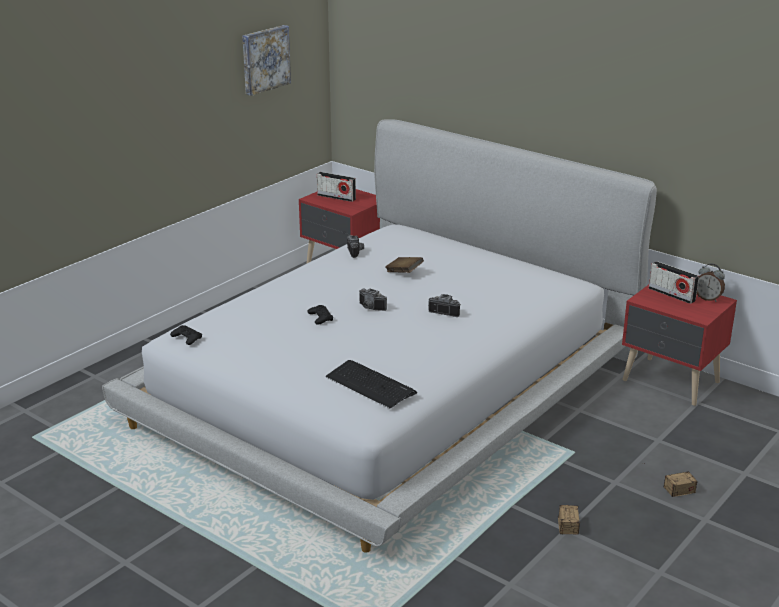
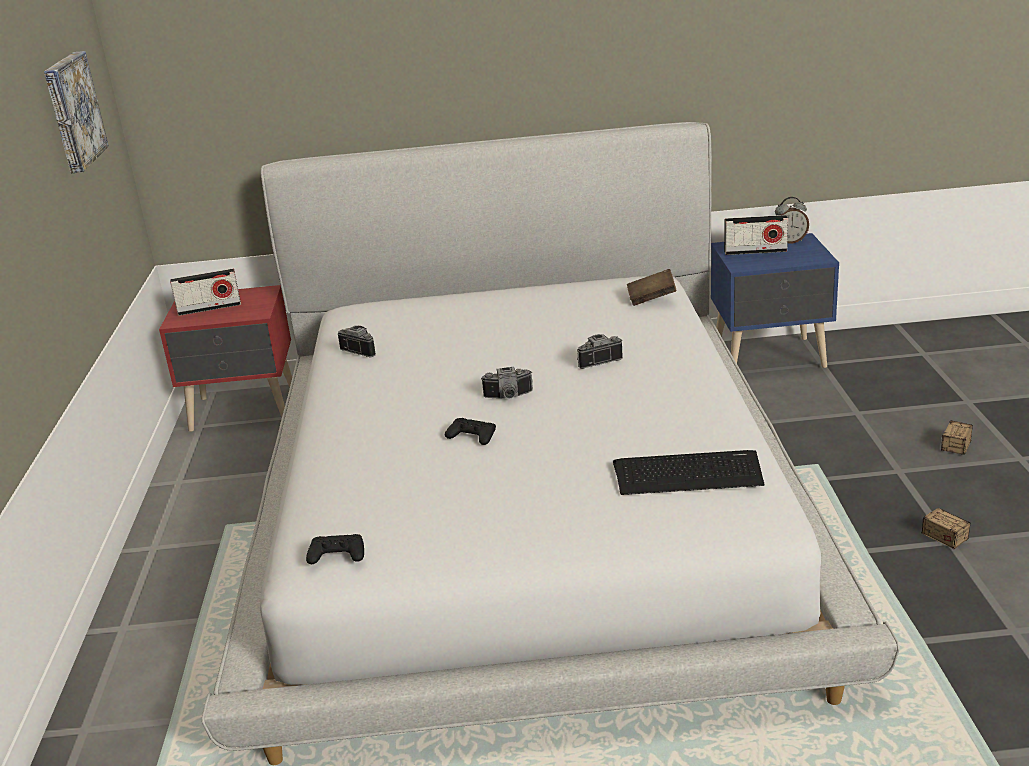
camera: 40 degrees left, 0 degrees up
(404, 272) = (467, 345): brown book -> brown book (651, 299)
(671, 382) = (771, 358): red nightstand -> blue nightstand

